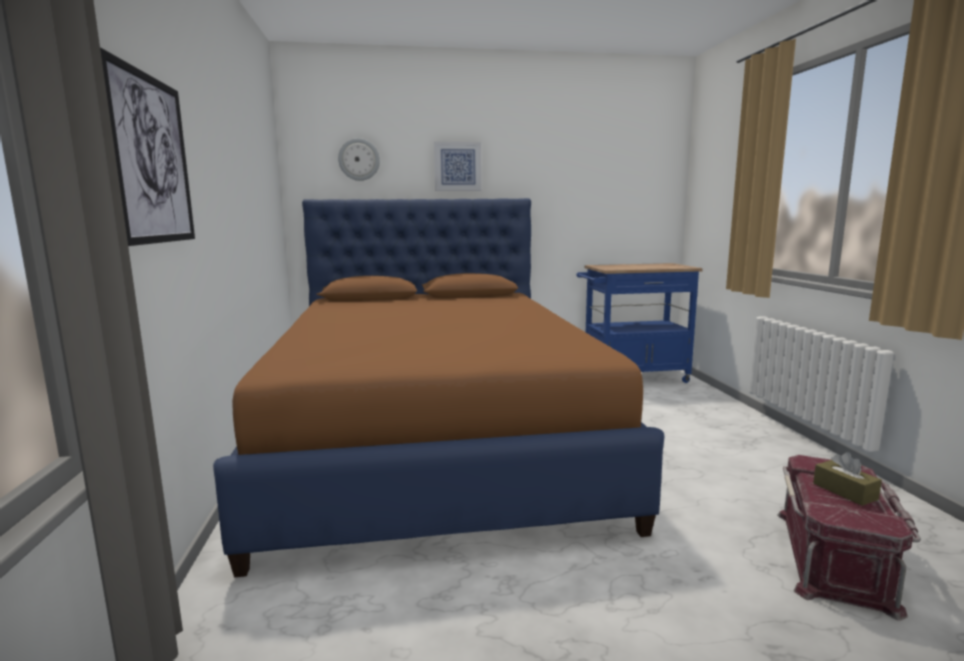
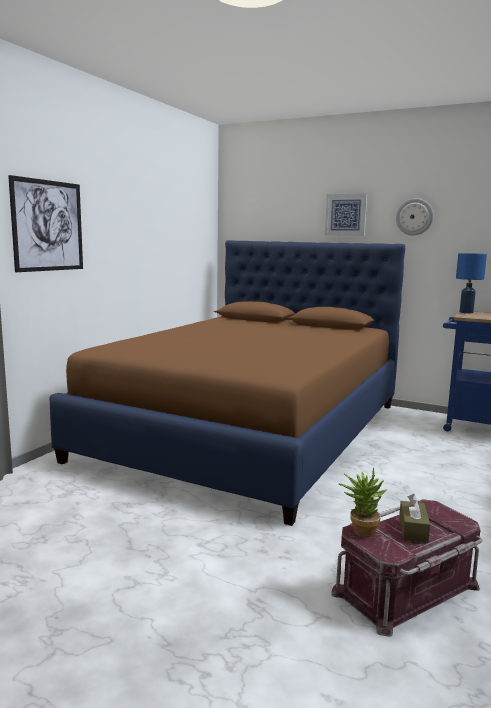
camera: 35 degrees right, 0 degrees up
(359, 159) = (270, 210): wall clock -> wall clock (414, 217)
(597, 266) = (466, 312): none -> blue table lamp
(825, 511) = (360, 530): none -> potted plant

